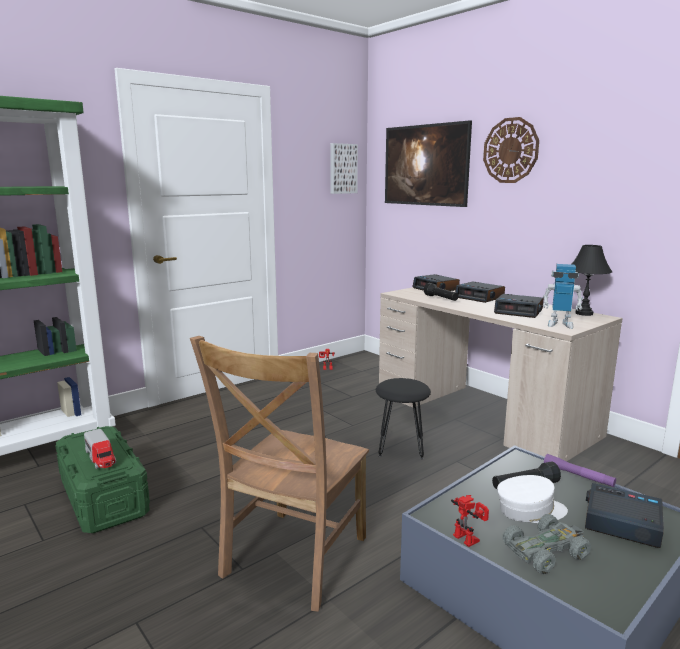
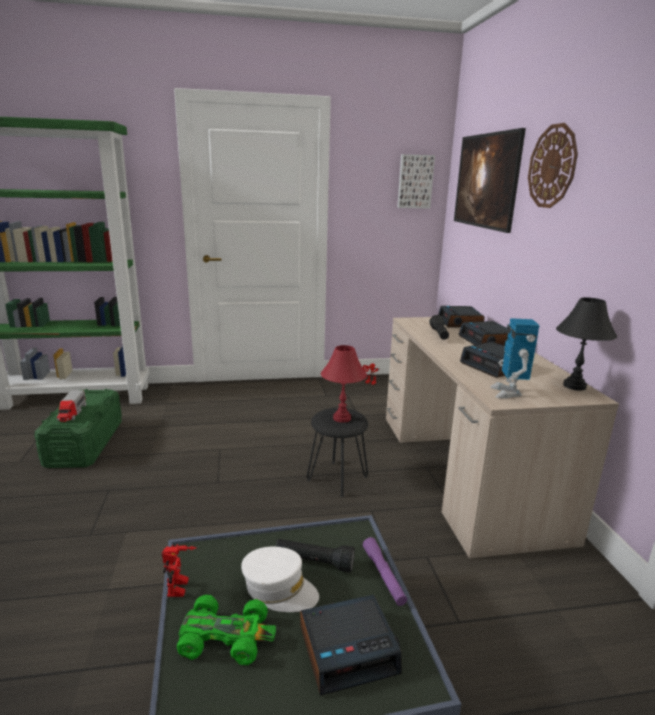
camera: 30 degrees right, 5 degrees up
(292, 560) = (128, 543): brown chair -> none
(407, 385) = (342, 418): none -> red table lamp
(545, 551) = (226, 637): grey toy car -> green toy car
(560, 324) = (508, 393): toy robot -> toy robot turned 45 degrees clockwise
(621, 522) = (349, 649): alarm clock -> alarm clock turned 105 degrees clockwise

